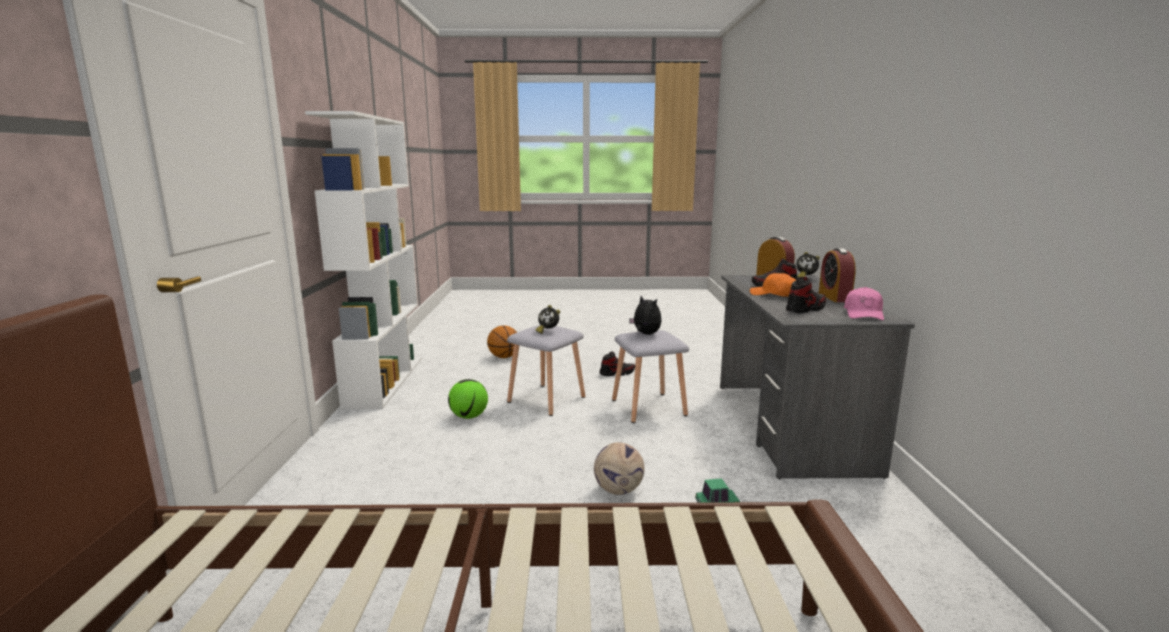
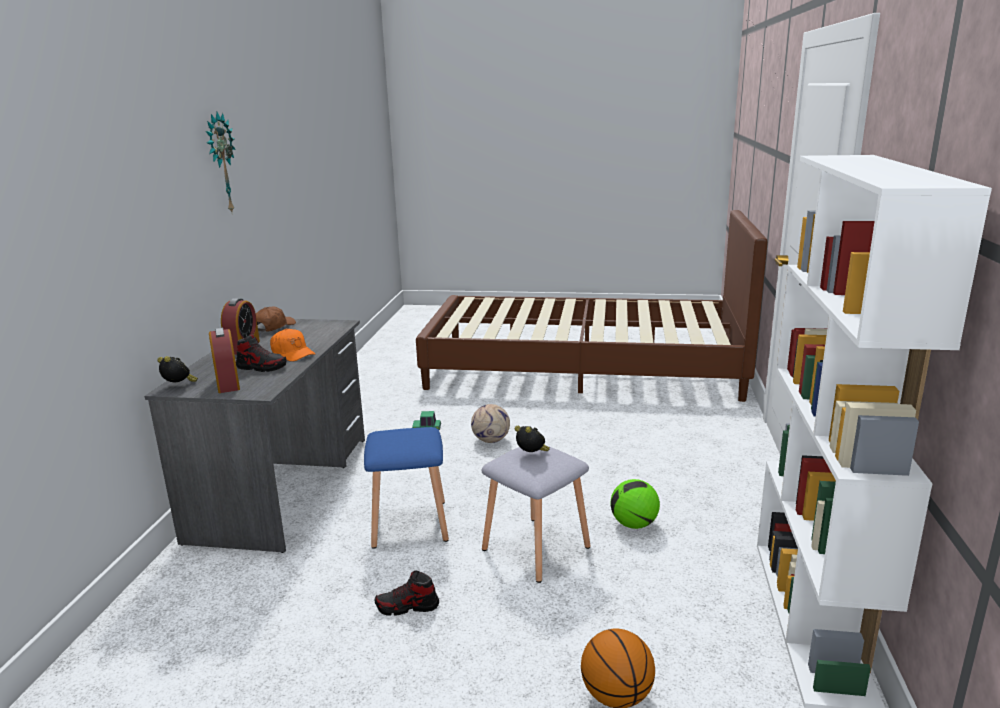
camera: 170 degrees left, 5 degrees up
(645, 334) = (407, 442): plush toy -> none
(647, 407) = (410, 524): grey stool -> blue stool
(805, 309) = (308, 333): shoe -> none
(863, 314) = (274, 327): pink cap -> brown cap
(932, 115) = (220, 163): none -> wall clock

